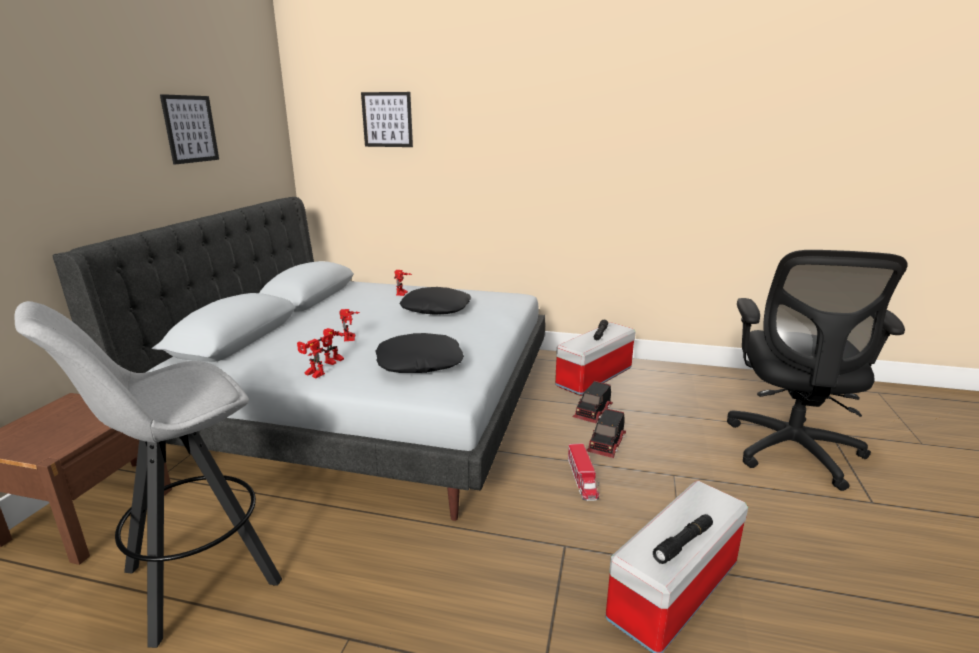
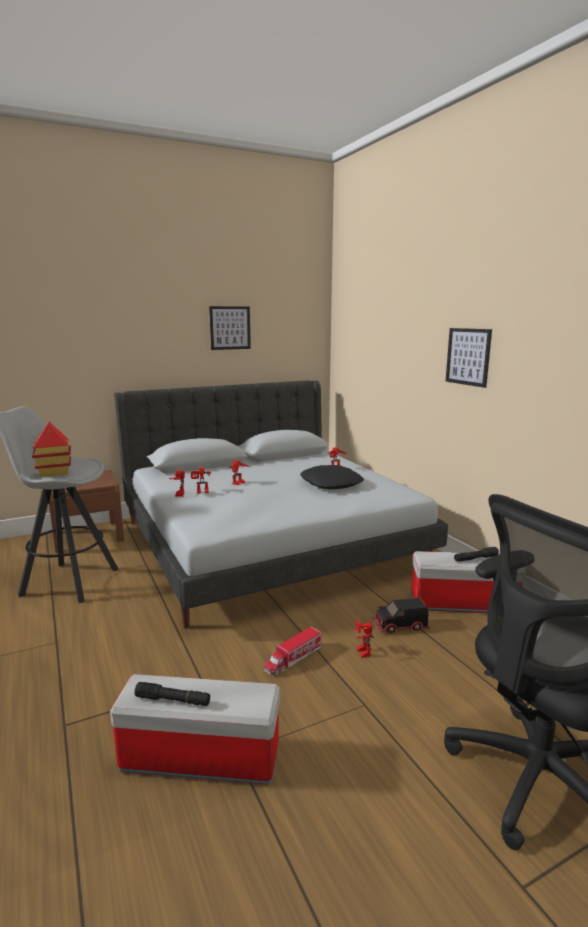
camera: 50 degrees right, 5 degrees down
(184, 401) = (54, 472): none -> toy house
(387, 119) = (378, 323): picture -> picture (468, 356)
(419, 362) = (233, 508): black pillow -> none
(607, 444) = (361, 652): toy truck -> toy robot

